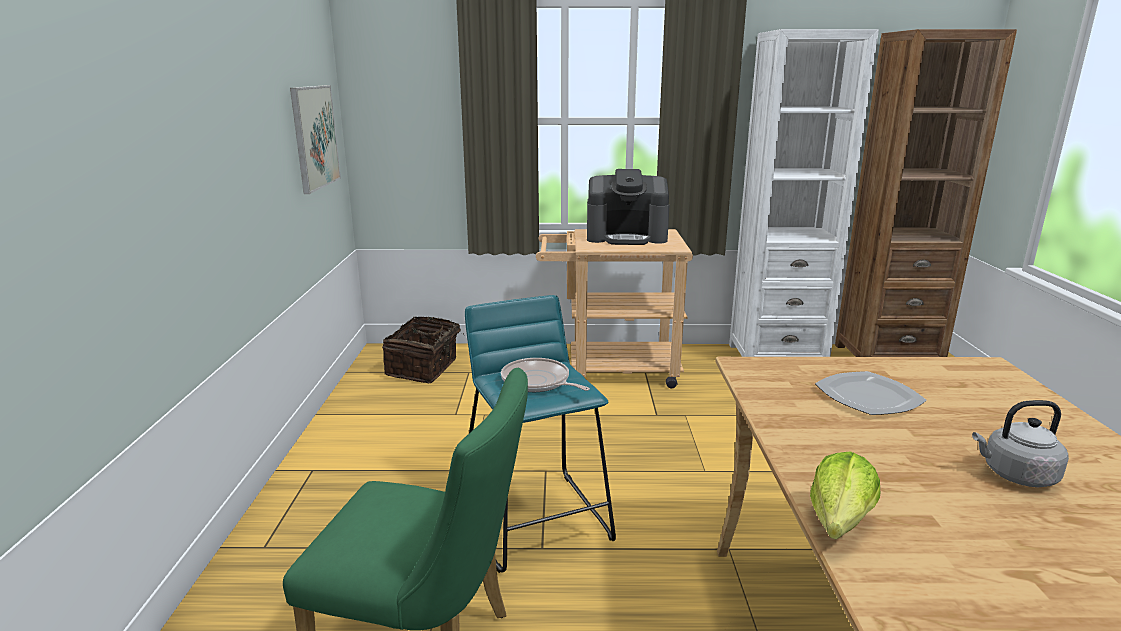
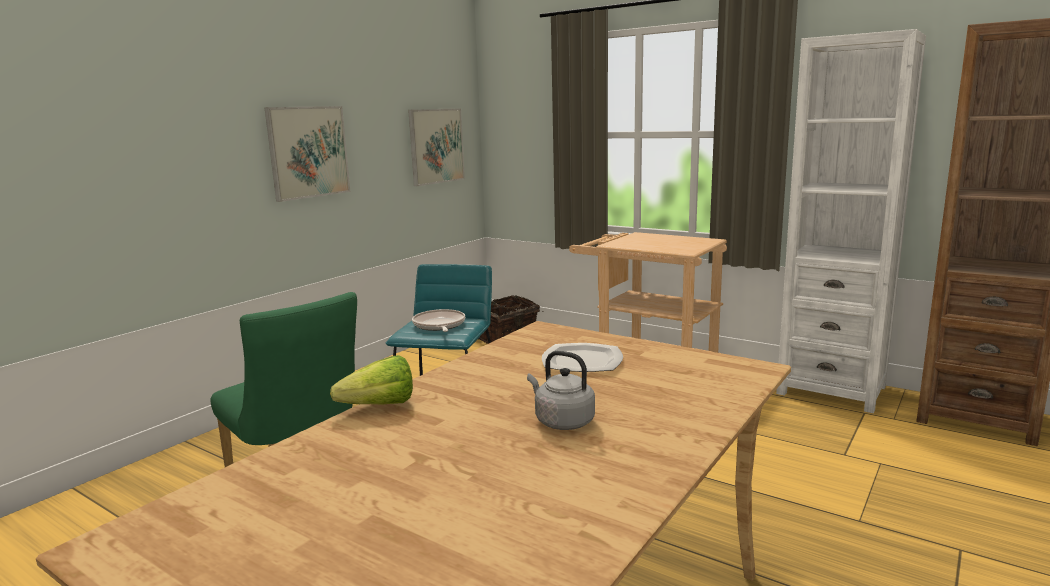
camera: 35 degrees right, 5 degrees down
(212, 157) = (308, 152): none -> picture
(627, 237) = (662, 241): coffee machine -> none

